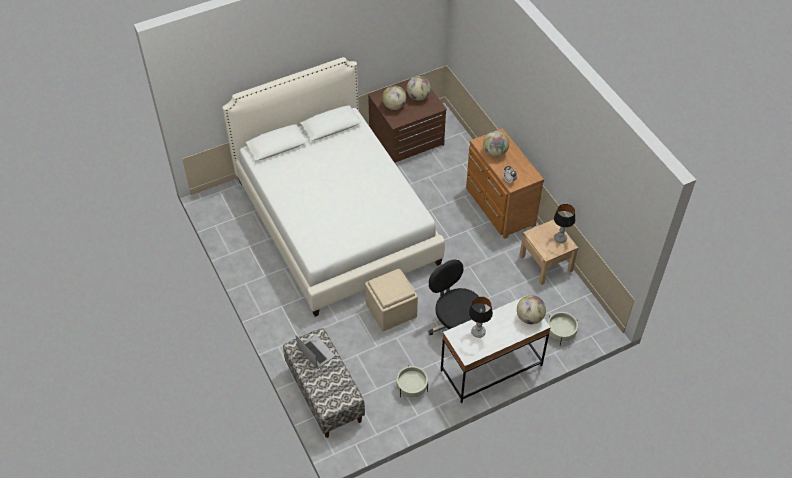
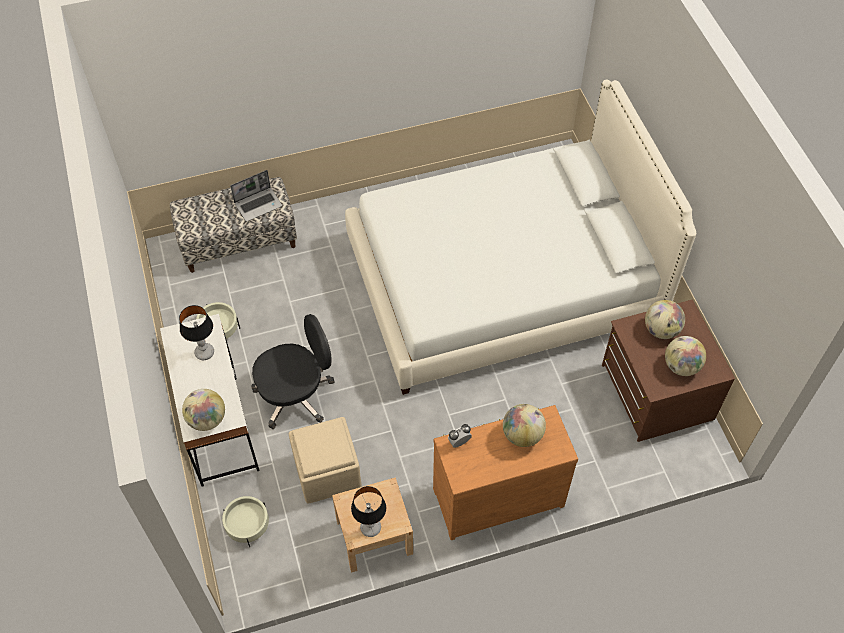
camera: 100 degrees right, 5 degrees up
(391, 309) = (341, 325): beige ottoman -> beige ottoman (328, 472)

